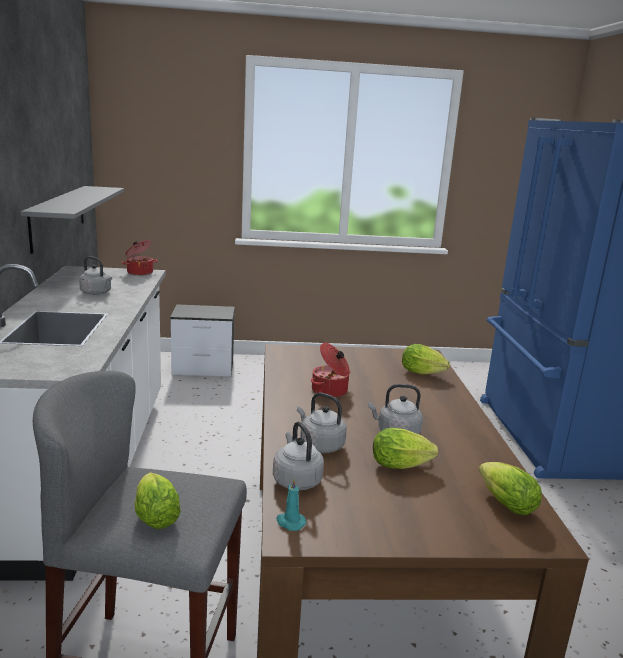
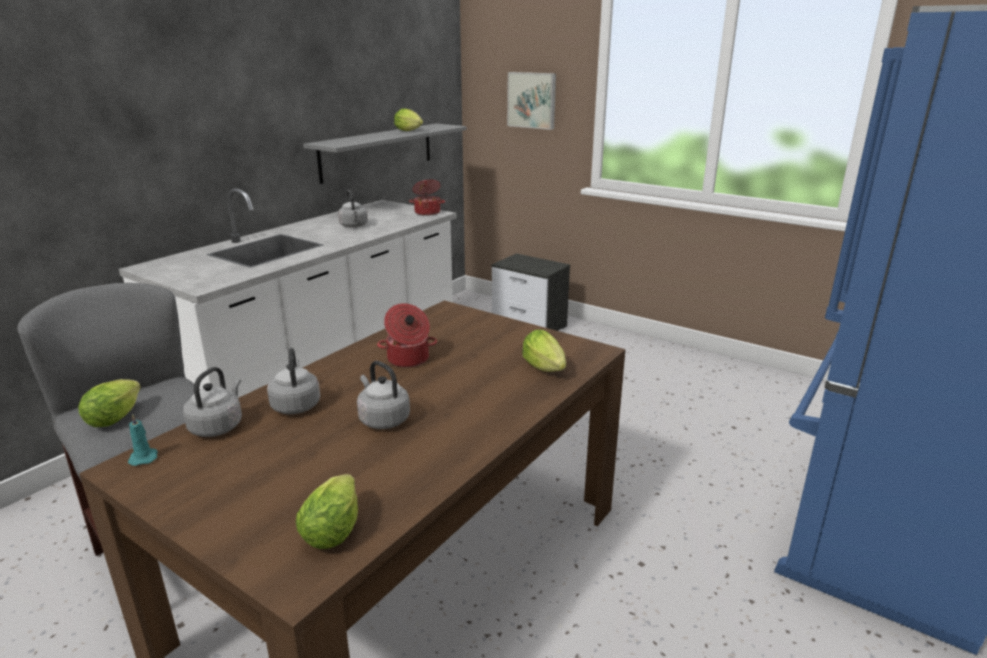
camera: 40 degrees right, 5 degrees up
(178, 163) = (532, 100): none -> picture
(403, 466) = (323, 451): lettuce -> lettuce (410, 131)

